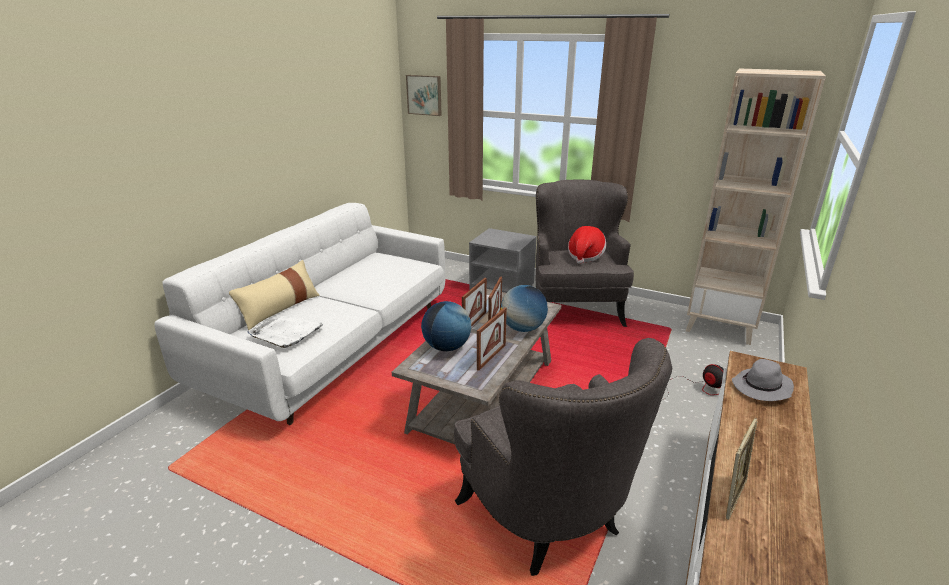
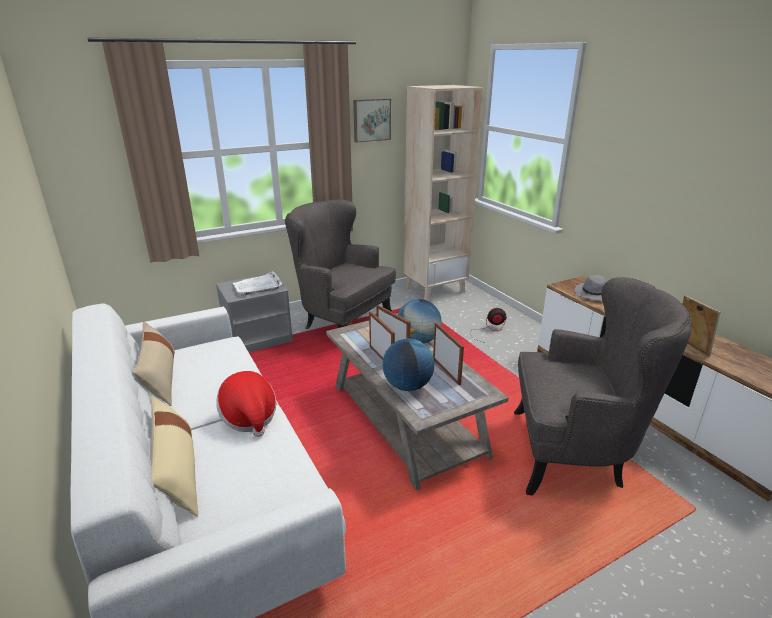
camera: 55 degrees left, 0 degrees up
(286, 333) = (256, 481): white tray -> white tray (258, 286)
(359, 265) = (160, 378): none -> beige pillow
(424, 95) = (75, 144): picture -> picture (371, 120)
(585, 256) = (350, 270): hat -> hat (249, 417)

